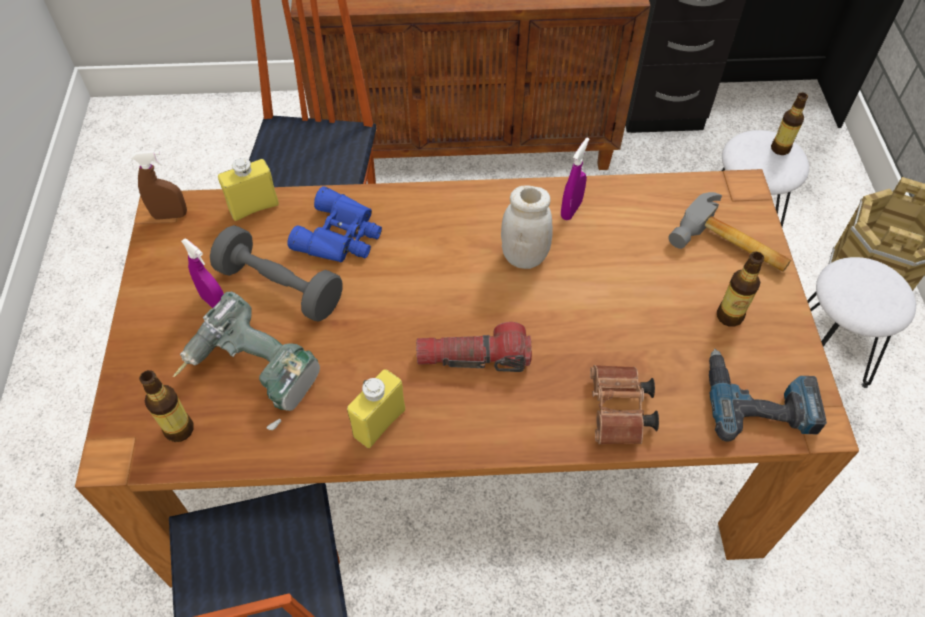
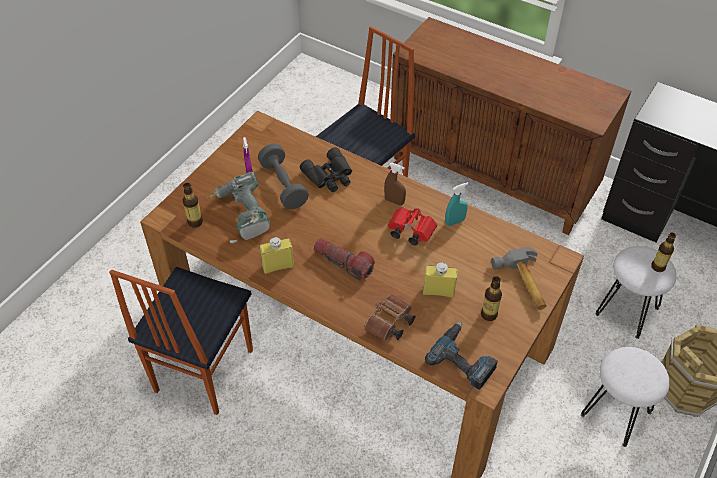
camera: 35 degrees right, 5 degrees down
(170, 215) = (261, 128): brown spray bottle -> brown spray bottle (394, 201)
(254, 207) = (301, 142): yellow bottle -> yellow bottle (438, 291)
(341, 236) = (330, 176): blue binoculars -> black binoculars
(524, 257) = (409, 231): white jar -> red binoculars
(571, 210) = (455, 221): purple spray bottle -> turquoise spray bottle

